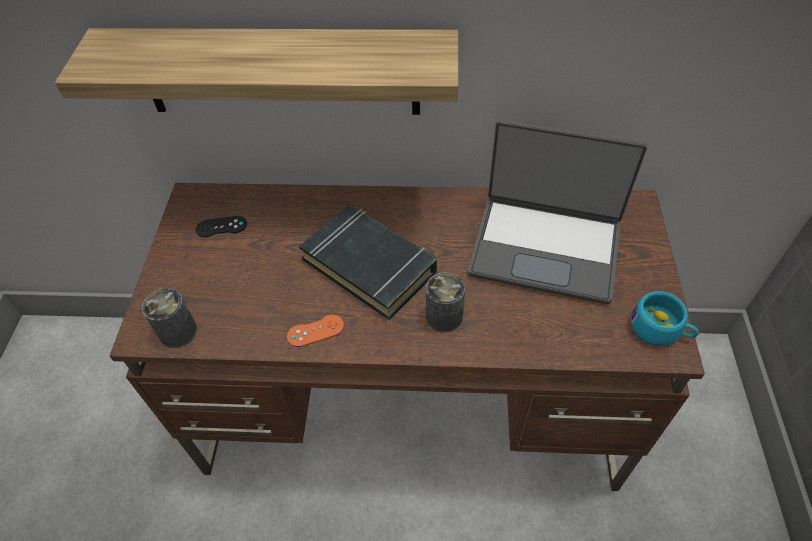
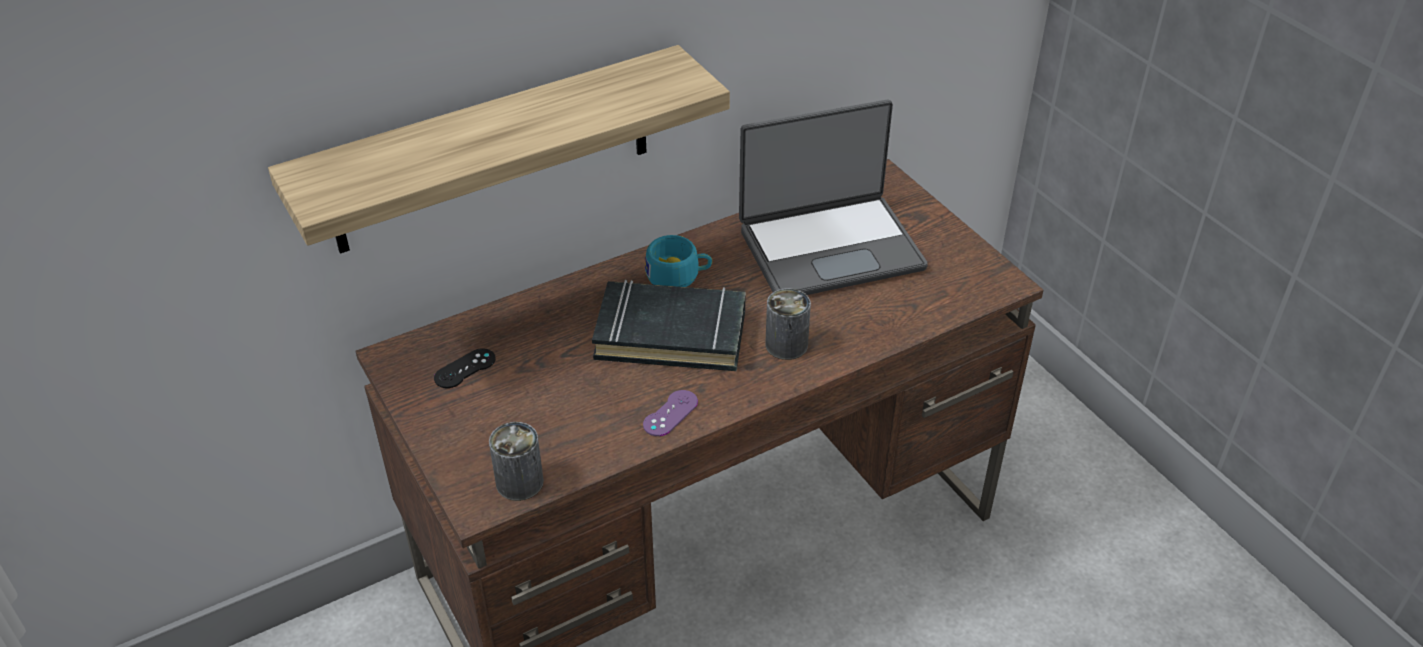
camera: 35 degrees left, 10 degrees down
(315, 331) = (670, 413): orange game controller -> purple game controller
(660, 330) = (984, 272): turquoise cup -> turquoise cup (678, 276)

